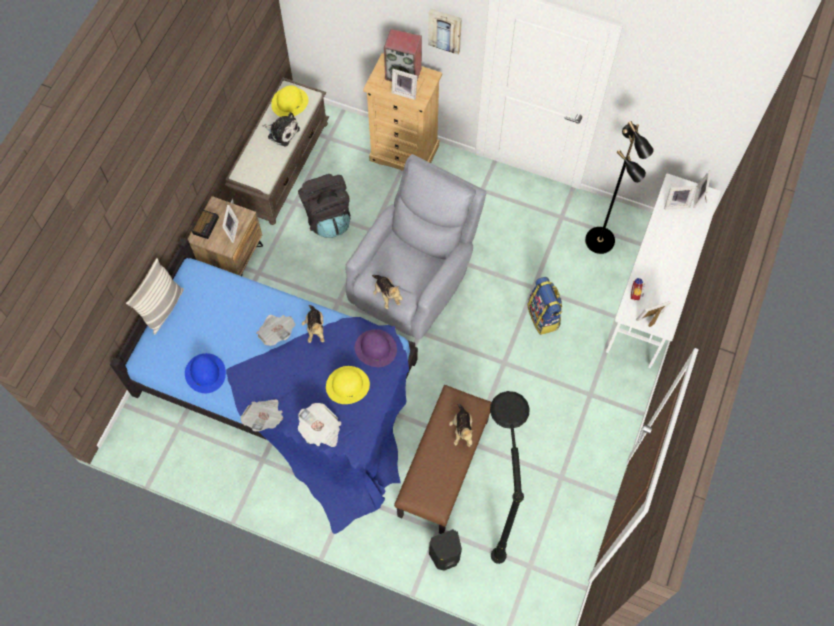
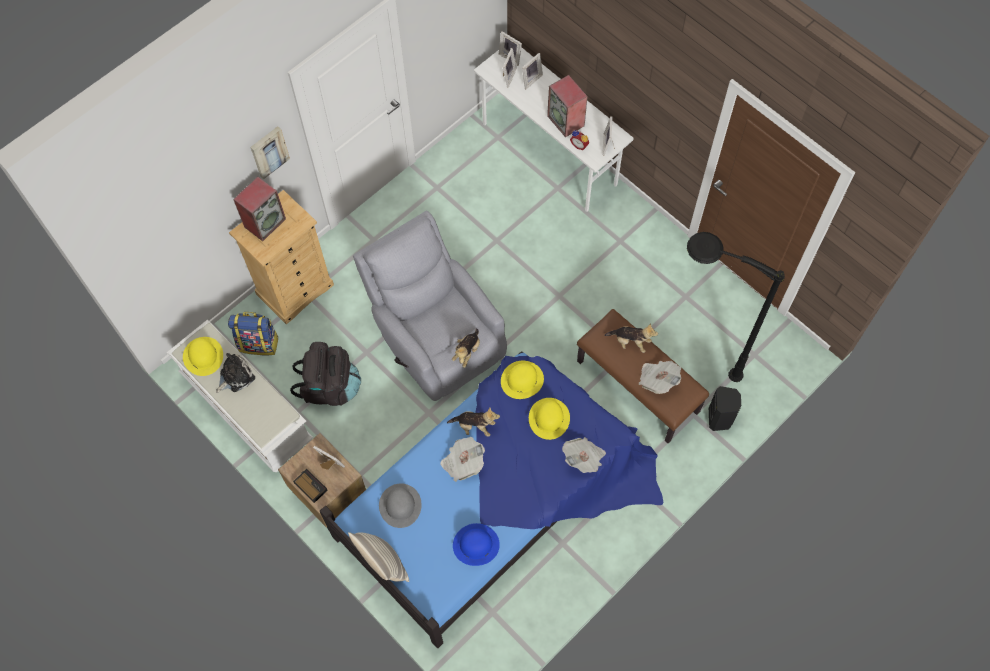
camera: 65 degrees left, 0 degrees up
(218, 300) = (400, 505): none -> grey hat
(265, 418) = (549, 504): newspaper -> newspaper (658, 380)
(282, 165) = (245, 408): brown bench -> white bench
(375, 348) = (522, 380): purple hat -> yellow hat
(386, 295) = (467, 352): plush toy -> plush toy turned 120 degrees clockwise
(405, 92) = (287, 229): picture frame -> picture frame (530, 79)
(543, 317) = (529, 245): backpack -> backpack (259, 343)
(601, 240) = (477, 167): black floor lamp -> none
(656, 273) = (566, 121): none -> speaker

